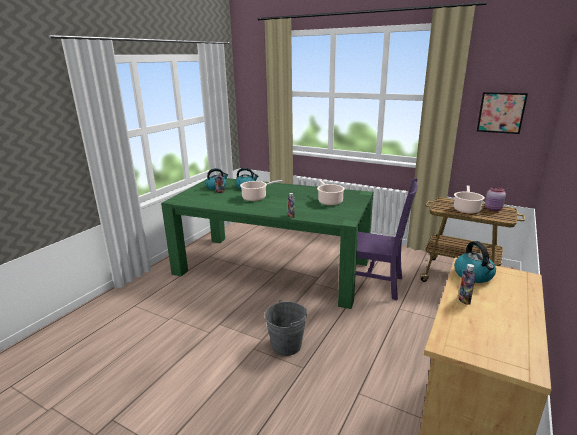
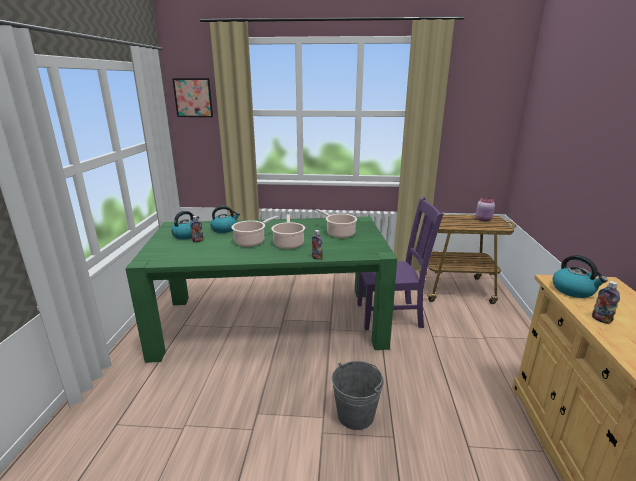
camera: 25 degrees left, 0 degrees up
(466, 209) = (464, 222): cooking pot -> cooking pot (288, 243)
(501, 112) = (475, 126): picture -> picture (193, 97)

